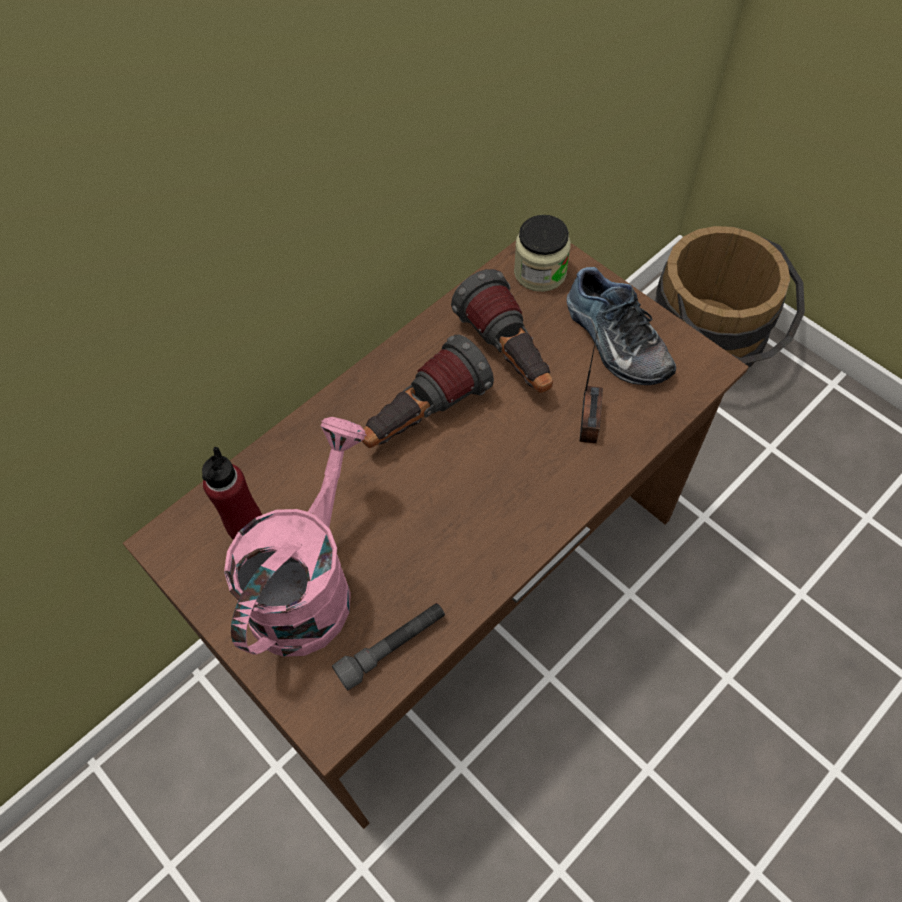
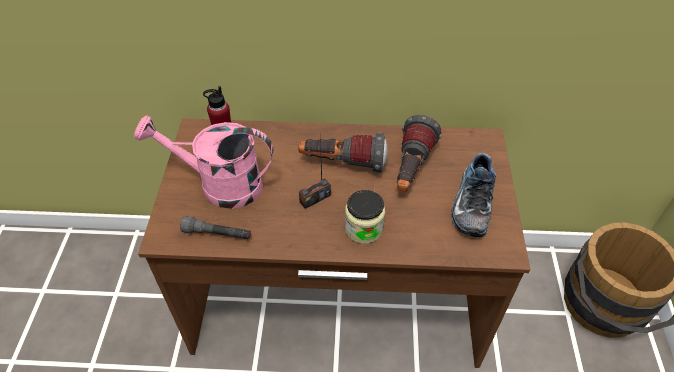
camera: 45 degrees right, 10 degrees down
(309, 583) = (220, 185): pink watering can -> pink watering can turned 150 degrees counterclockwise
(540, 272) = (472, 149): jar -> jar (364, 228)
(589, 421) = (412, 224): radio -> radio (315, 198)

